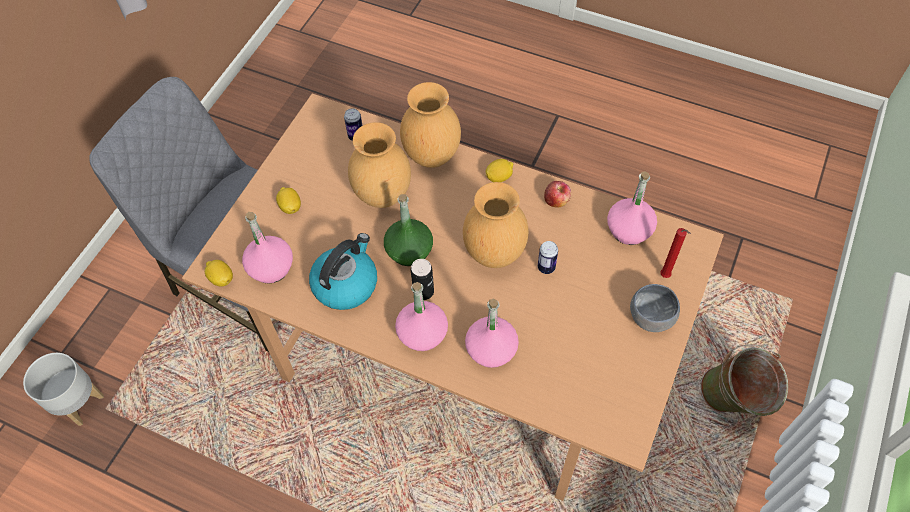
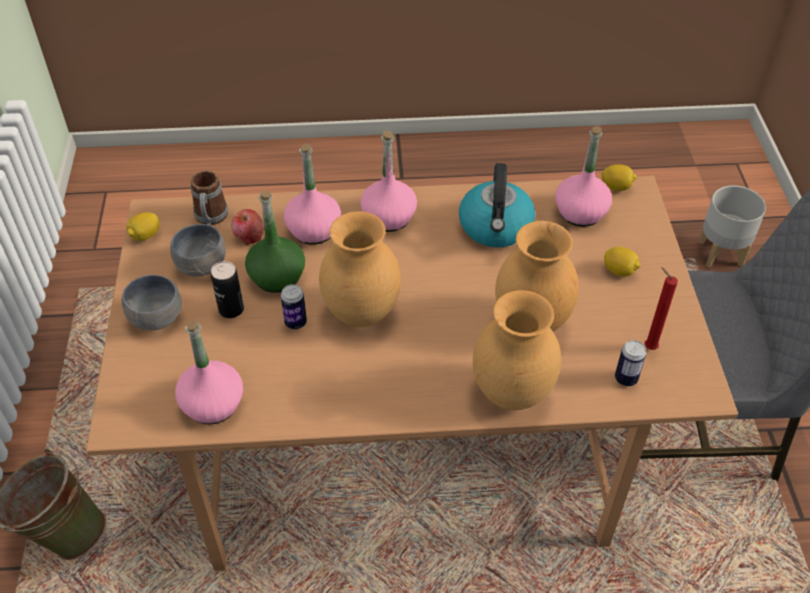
camera: 150 degrees right, 10 degrees down
(409, 251) = (457, 280): green bottle -> green bottle (277, 276)
(423, 291) = (413, 250): can -> can (231, 309)
(499, 177) = (410, 403): lemon -> lemon (145, 236)
(556, 201) = (320, 403): apple -> apple (249, 236)
(575, 404) = (211, 219): none -> mug
(599, 355) = (201, 264): none -> grey bowl
(666, 277) = (150, 367): red candle -> red candle (648, 347)

